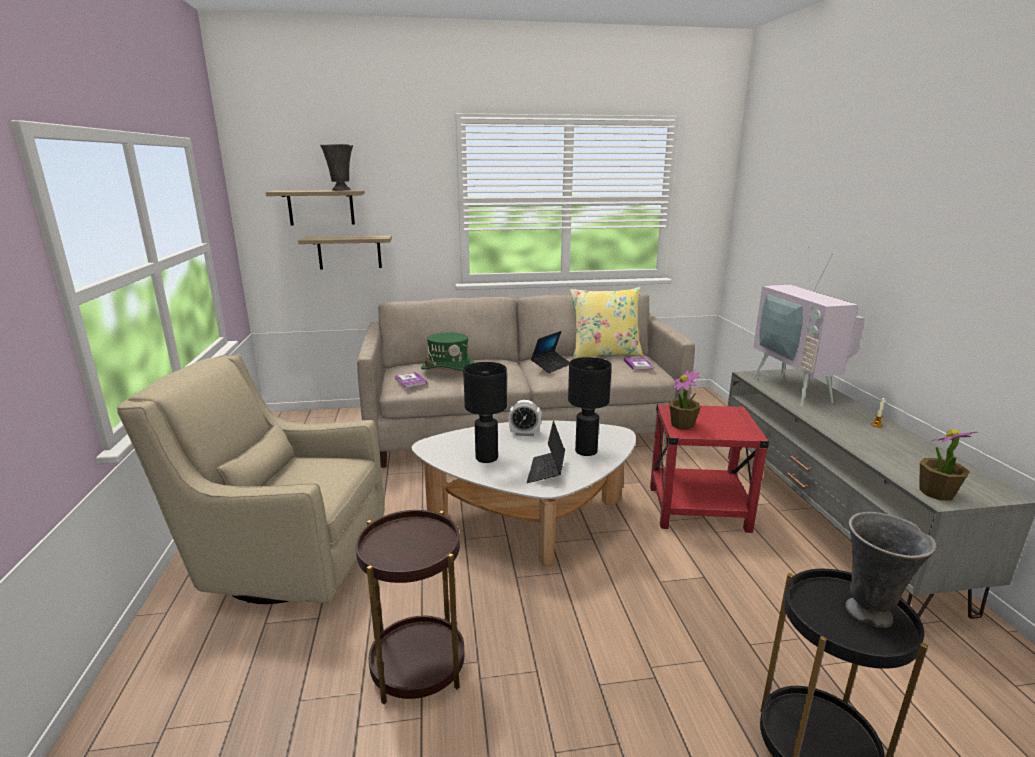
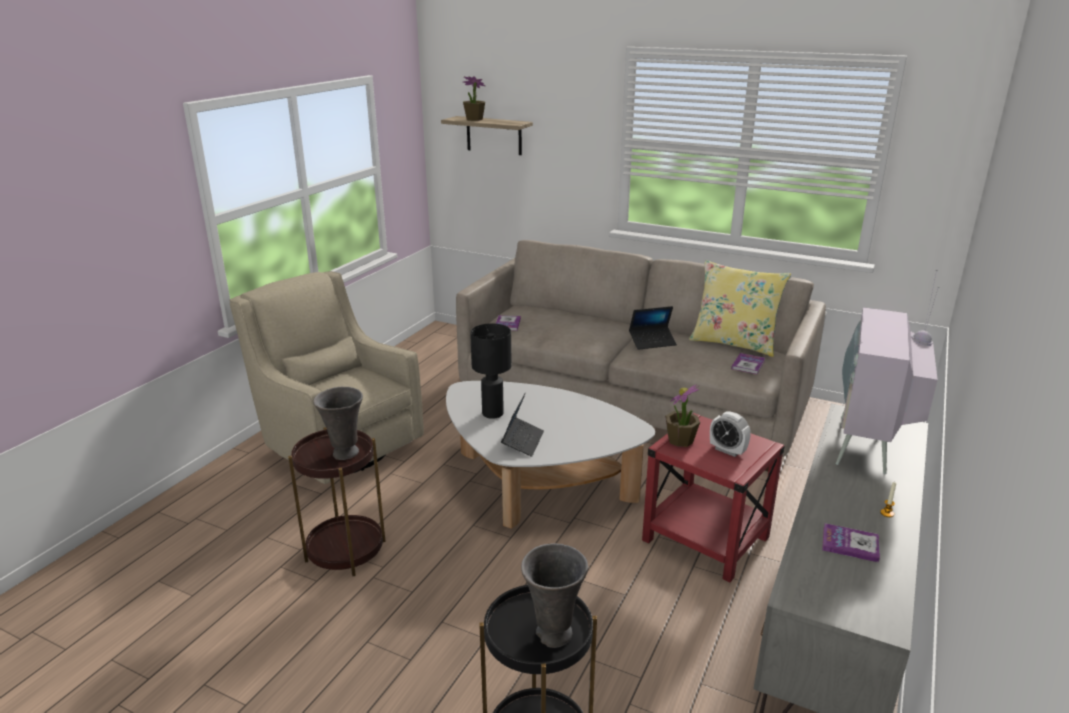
camera: 35 degrees right, 5 degrees up
(341, 190) = (506, 122): grey vase -> grey vase (344, 453)
(349, 252) = (515, 182): shelf -> none
(449, 368) = (551, 320): green hat -> none
(524, 433) = (552, 403): alarm clock -> alarm clock (727, 450)
(546, 471) = (522, 441): laptop -> laptop turned 150 degrees clockwise
(585, 451) = (581, 436): black table lamp -> none
(897, 451) = (850, 544): none -> book
(936, 493) = (803, 592): potted plant -> potted plant (474, 119)

